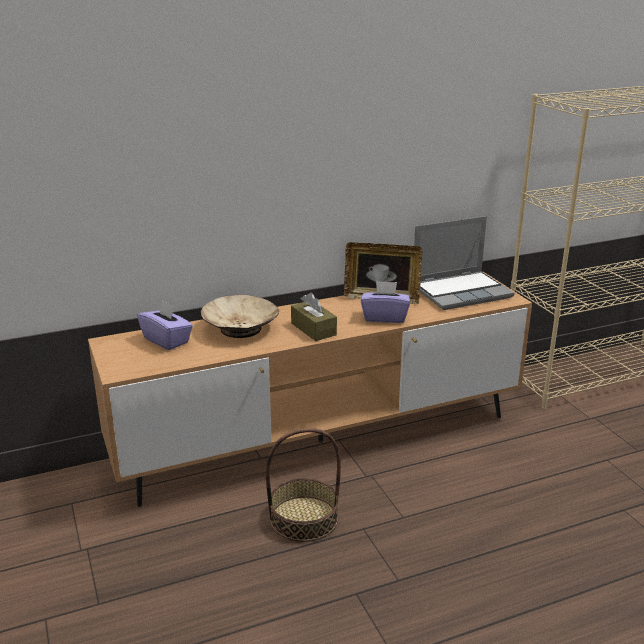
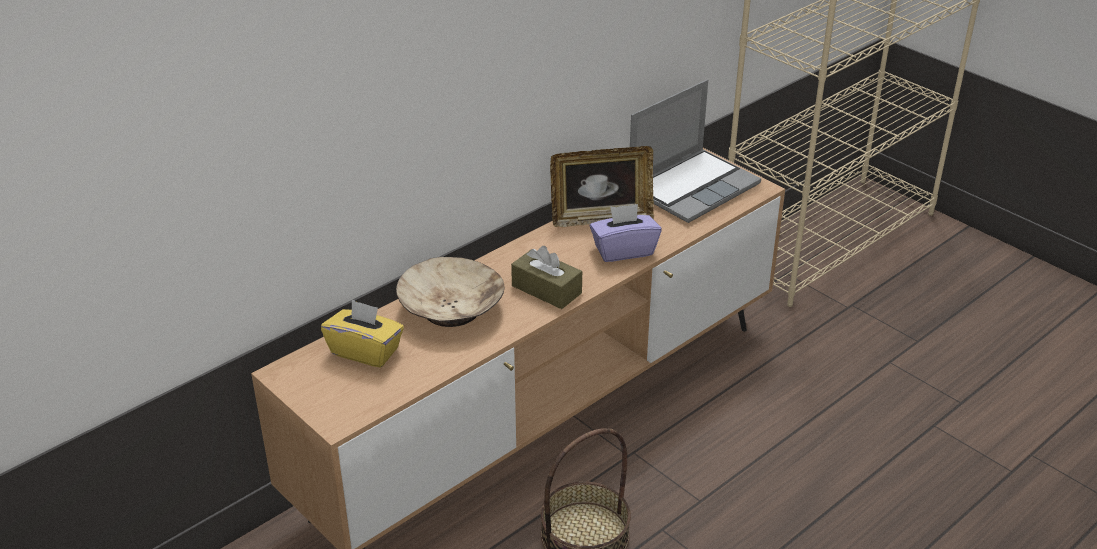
camera: 20 degrees left, 10 degrees up
(167, 340) = (365, 351): purple tissue box -> yellow tissue box

